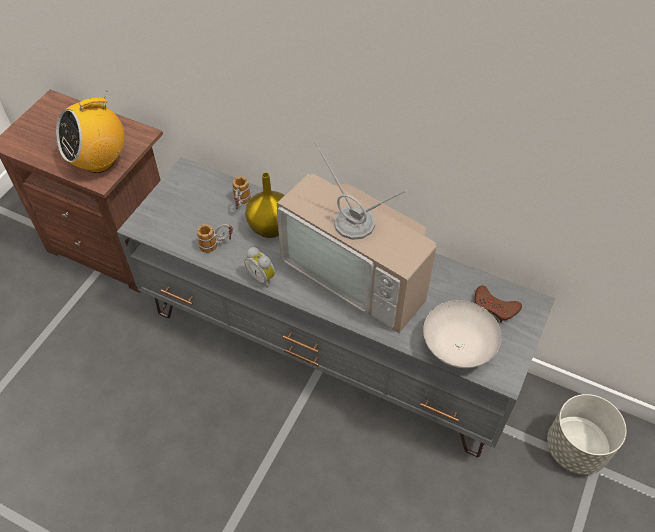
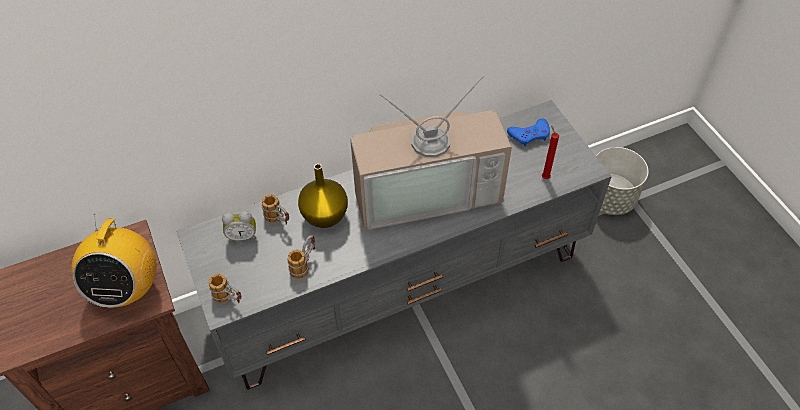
camera: 50 degrees left, 0 degrees up
(150, 224) = (229, 299): none -> mug
(262, 277) = (369, 253): alarm clock -> alarm clock (242, 236)
(459, 347) = (544, 177): white bowl -> red candle
(495, 307) = (530, 135): brown game controller -> blue game controller

